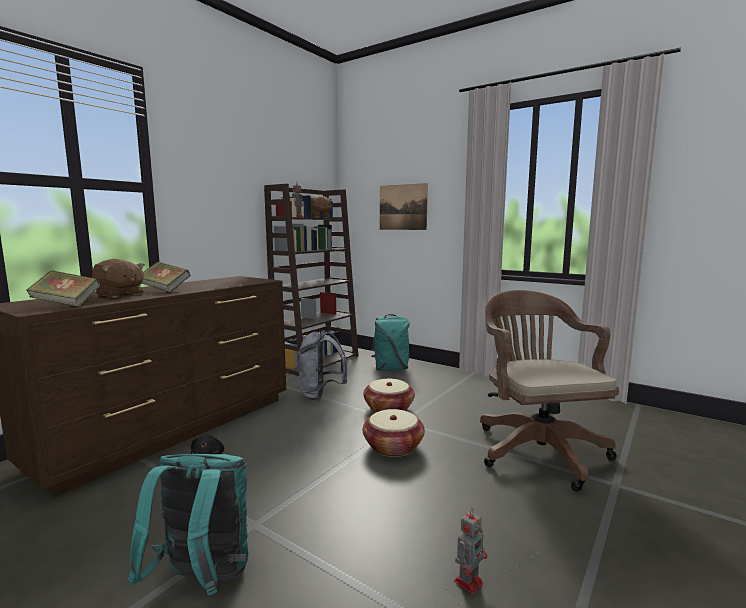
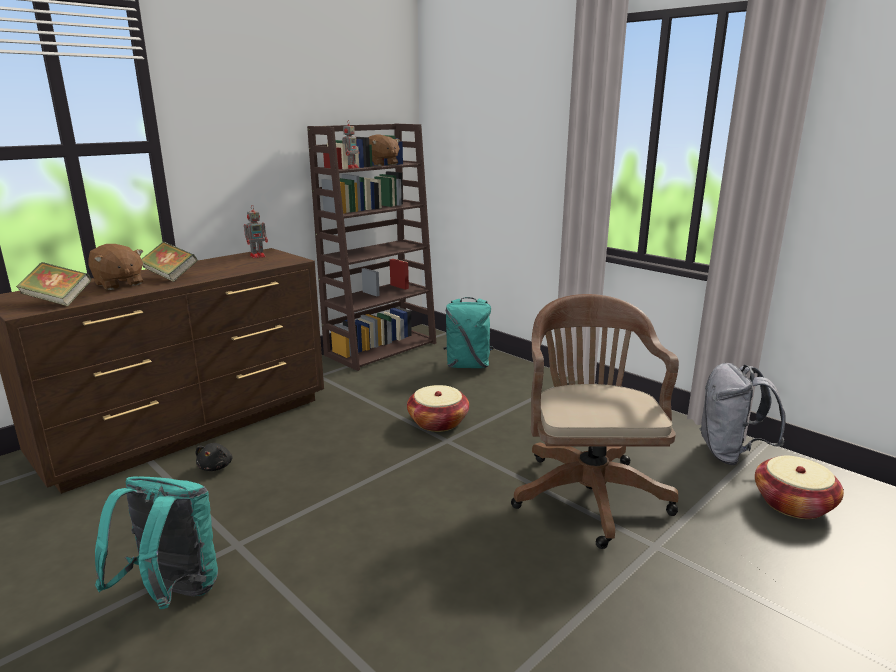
camera: 10 degrees right, 10 degrees up
(321, 395) = (367, 396): grey backpack -> grey backpack (731, 454)
(393, 447) = (419, 472): basket -> basket (793, 504)
(402, 207) = (495, 151): picture -> none
(469, 581) = (423, 629): toy robot -> toy robot (258, 256)

